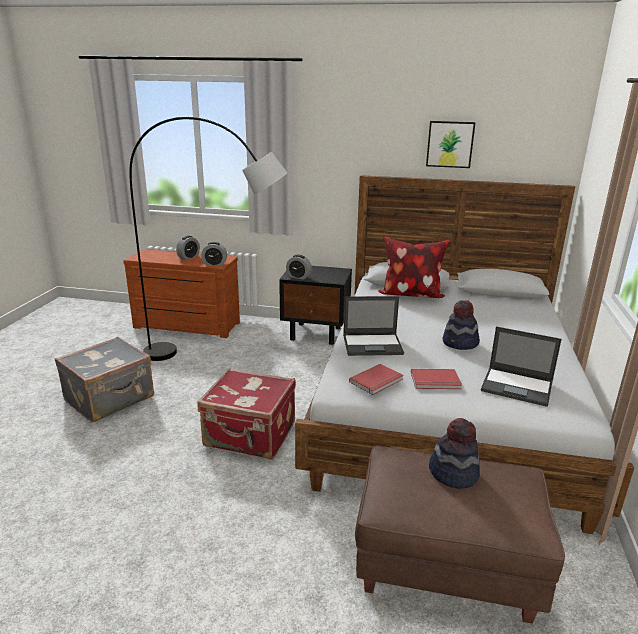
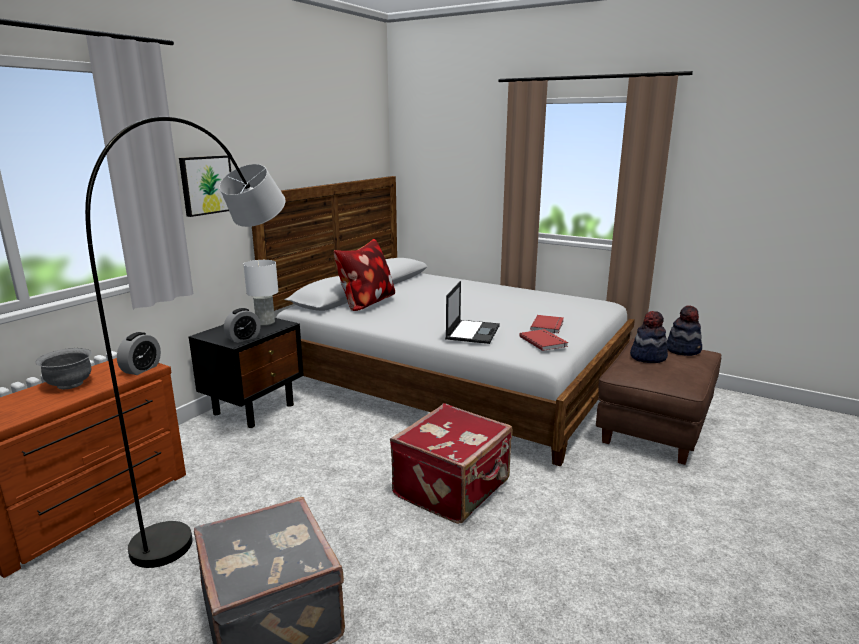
camera: 70 degrees left, 5 degrees down
(188, 257) = (70, 384): alarm clock -> grey bowl
(334, 275) = (265, 322): none -> white table lamp
(450, 144) = (312, 148): picture -> picture (206, 185)
(460, 343) = (486, 307): hat -> hat (683, 350)
(517, 387) = (564, 307): laptop -> none

